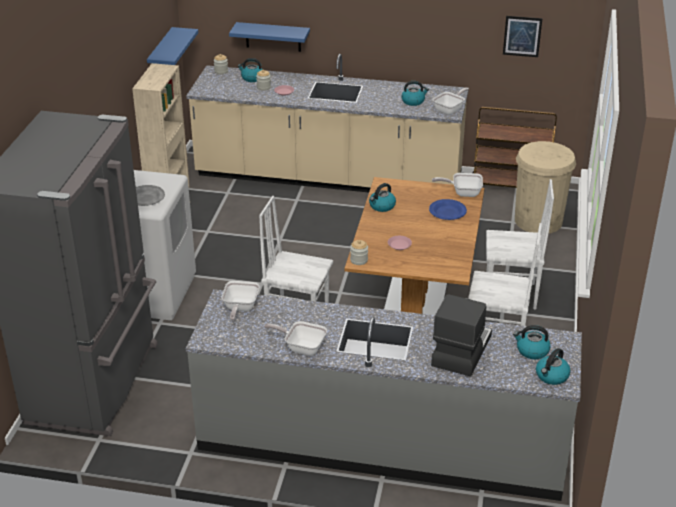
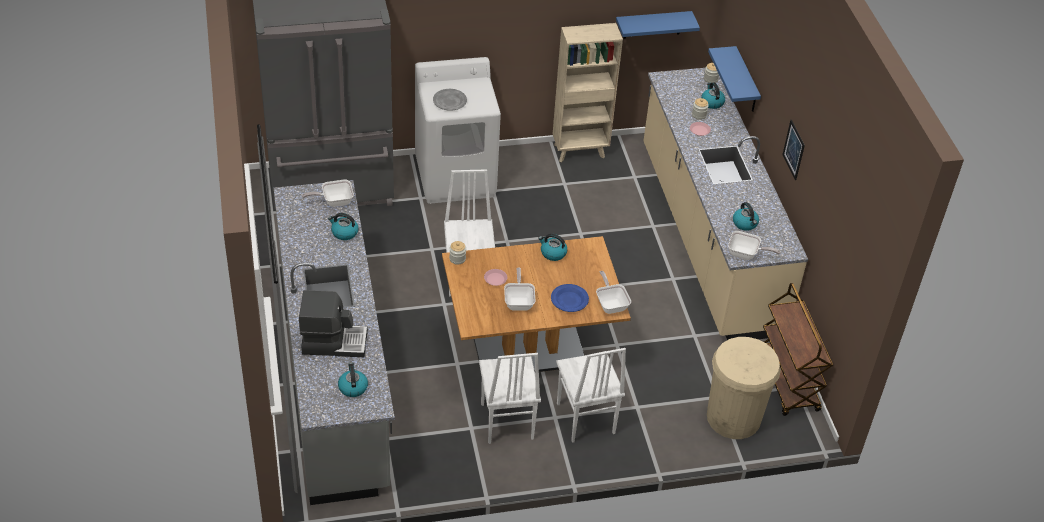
camera: 65 degrees right, 10 degrees up
(301, 347) = (299, 248): frying pan -> frying pan (519, 301)
(522, 36) = (843, 249): picture -> picture (794, 149)
(551, 376) = (323, 405): kettle -> kettle (344, 233)

